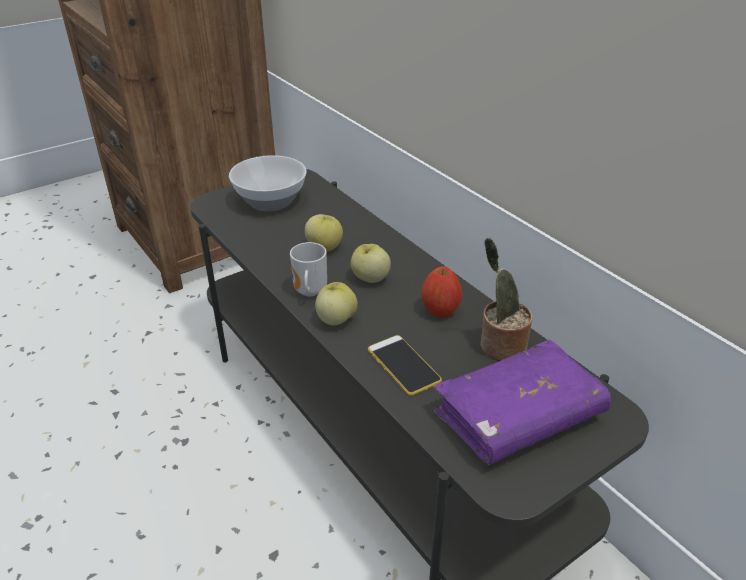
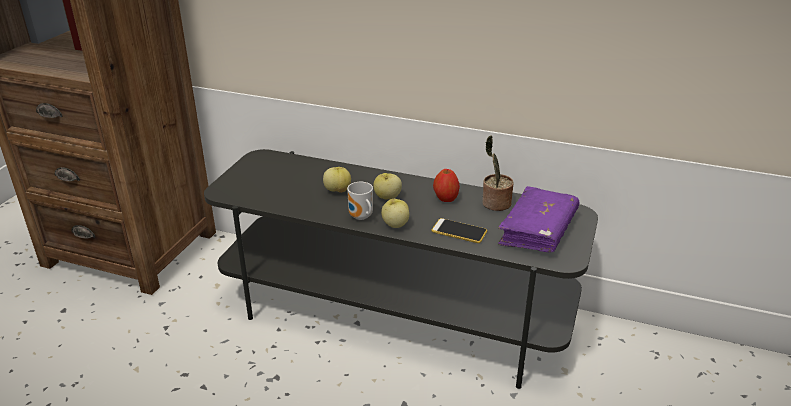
camera: 35 degrees left, 5 degrees down
(270, 200) = (262, 176): bowl -> none

